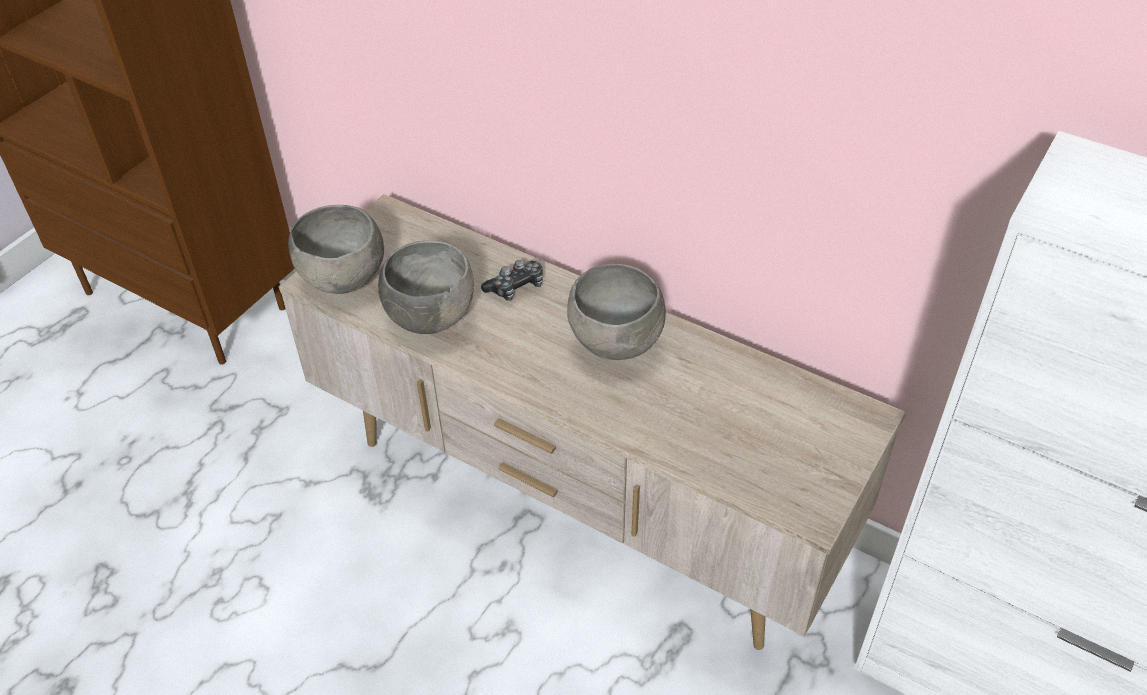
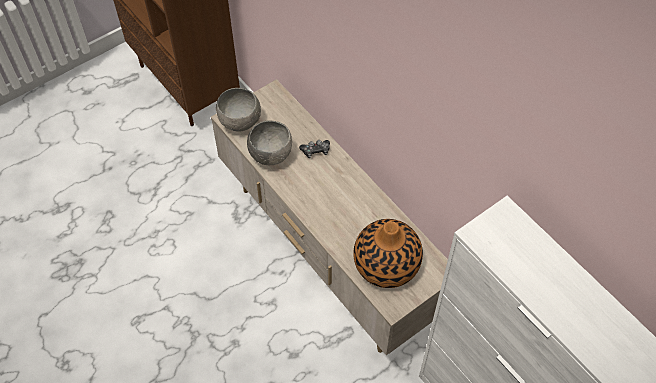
camera: 20 degrees right, 10 degrees up
(616, 344) = (347, 196): grey bowl -> none
(755, 439) = (386, 264): none -> vase

